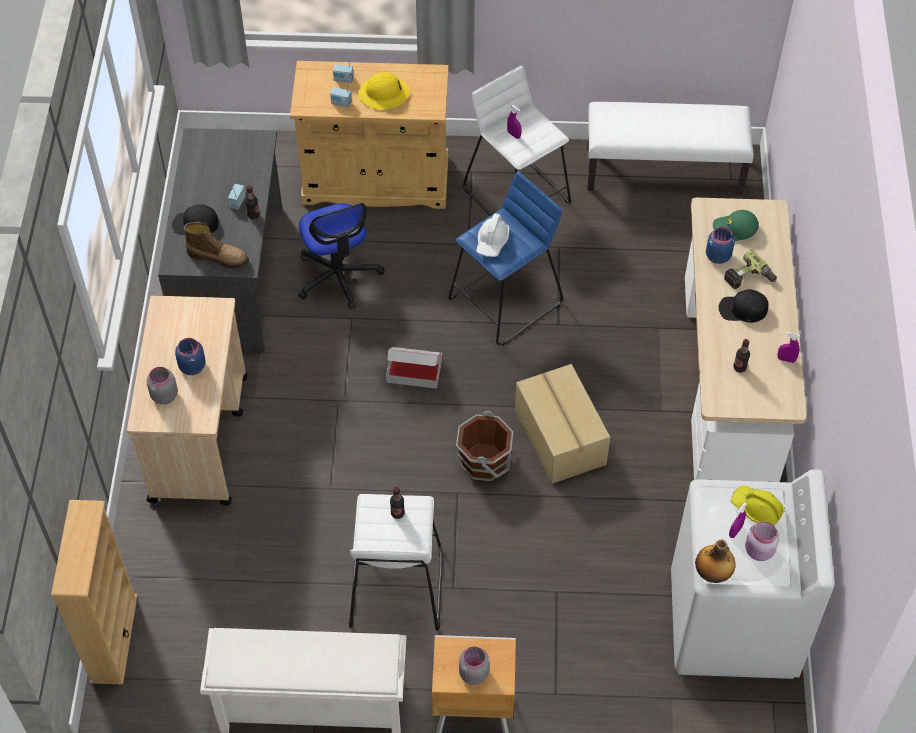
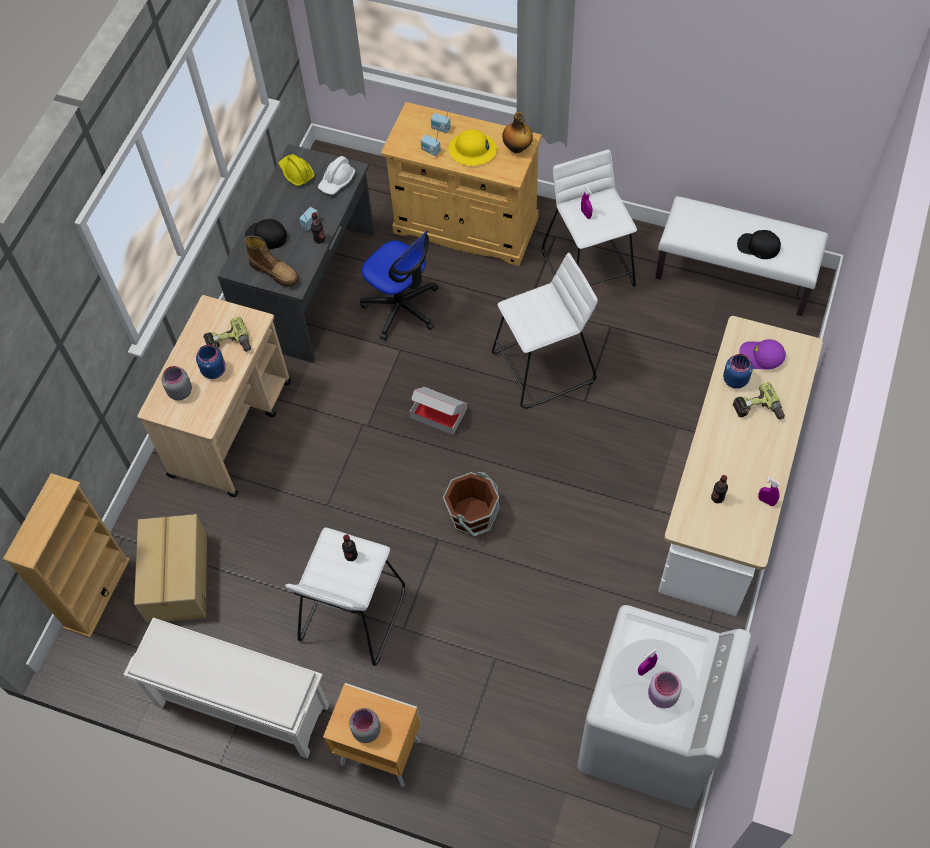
camera: 20 degrees right, 5 degrees up
(198, 338) = (229, 344): none -> power drill
(338, 276) = (402, 307): office chair -> office chair turned 45 degrees counterclockwise
(492, 241) = (529, 313): white hard hat -> white hard hat (337, 181)
(505, 301) = (543, 367): blue stool -> white stool
(559, 438) = (548, 510): cardboard box -> cardboard box (176, 578)
(712, 574) = (608, 707): bottle -> bottle (517, 148)
(734, 230) = (760, 357): green cap -> purple cap
(742, 309) = (741, 439): black cap -> black cap (758, 246)
(756, 509) = (675, 651): yellow hard hat -> yellow hard hat (296, 173)

